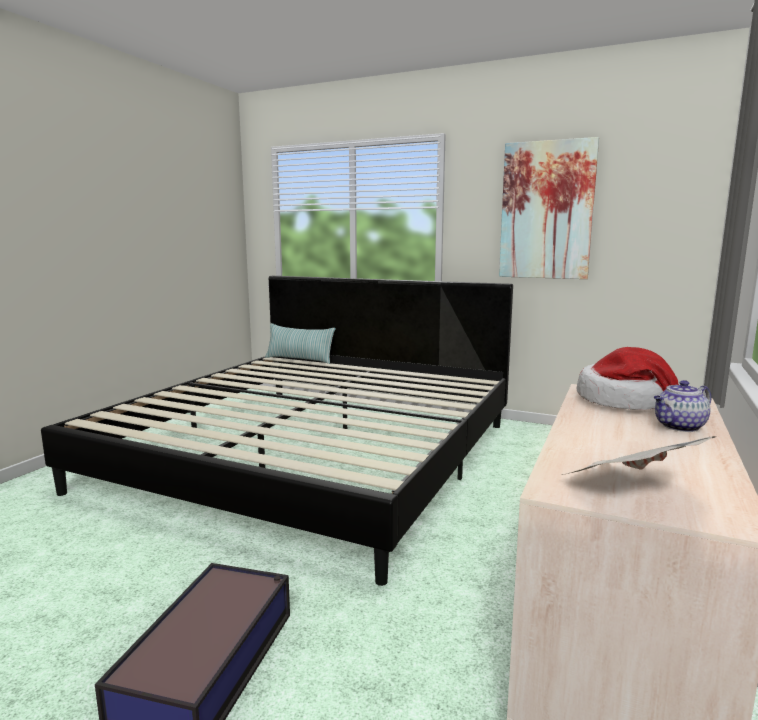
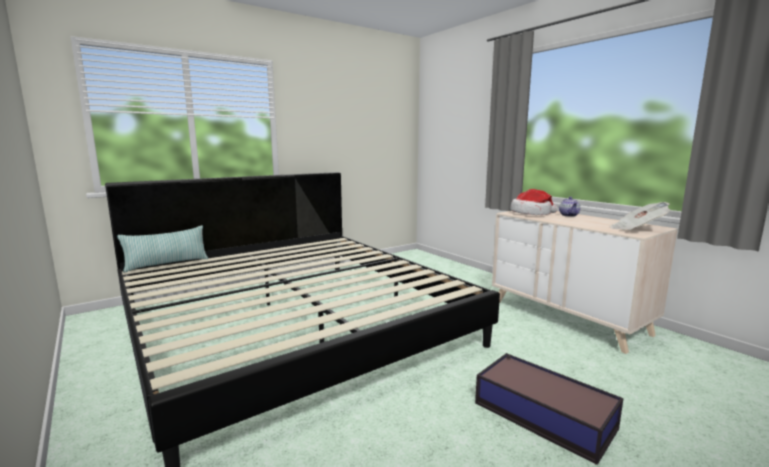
camera: 60 degrees left, 0 degrees up
(546, 211) = (343, 124): picture -> none

